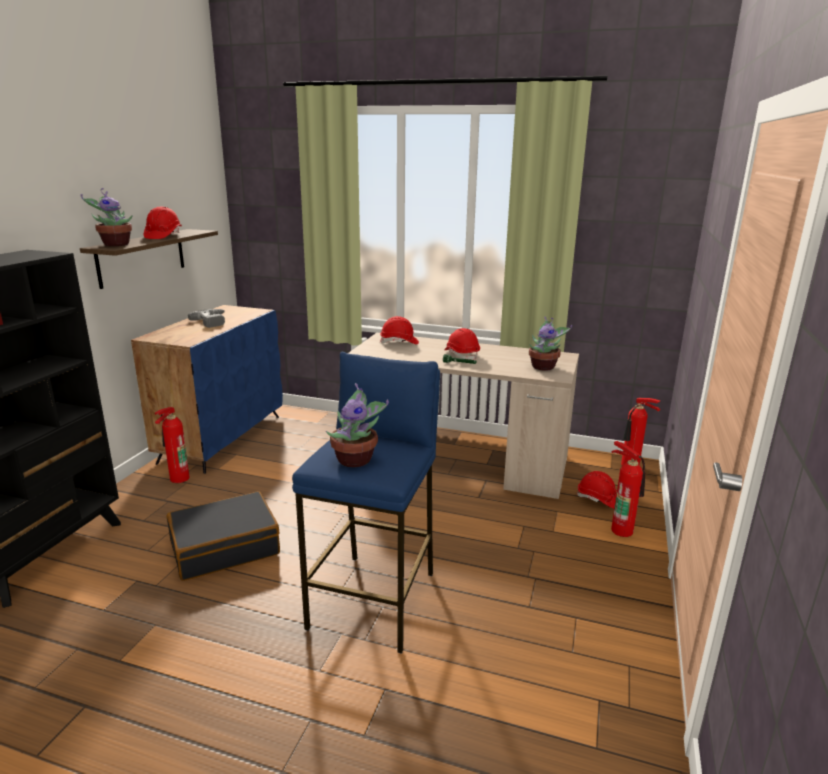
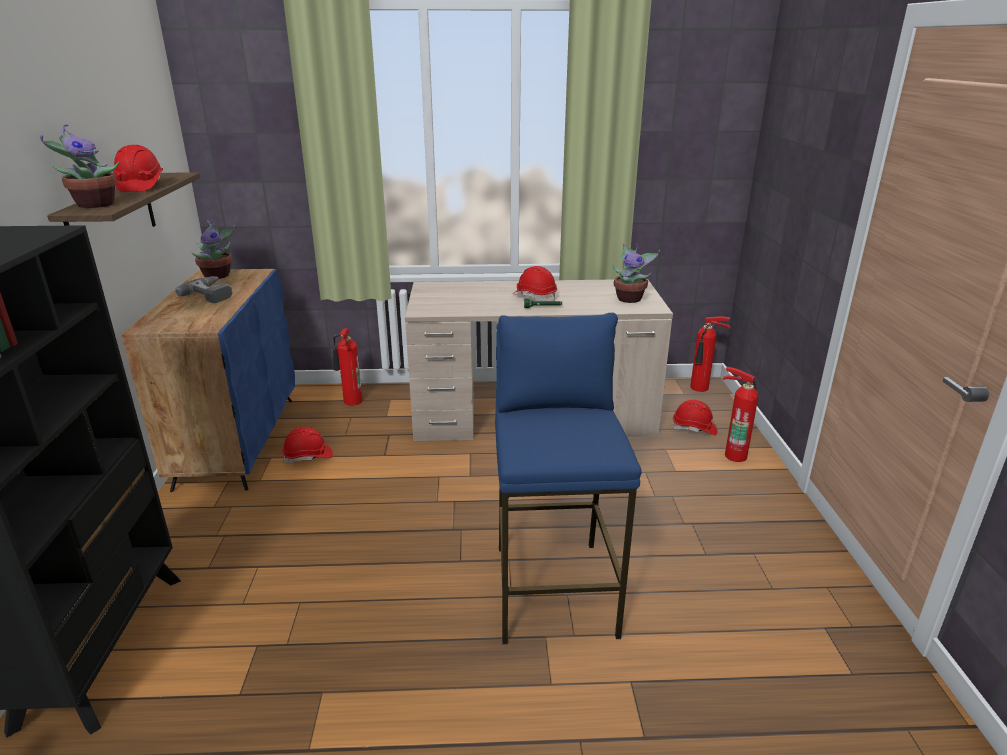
camera: 20 degrees left, 5 degrees up
(177, 479) = (215, 504): fire extinguisher -> fire extinguisher (351, 402)
(224, 547) = (340, 575): black suitcase -> none
(356, 460) = (561, 440): potted plant -> potted plant (218, 275)
(399, 342) = (452, 291): red hard hat -> red hard hat (308, 457)

